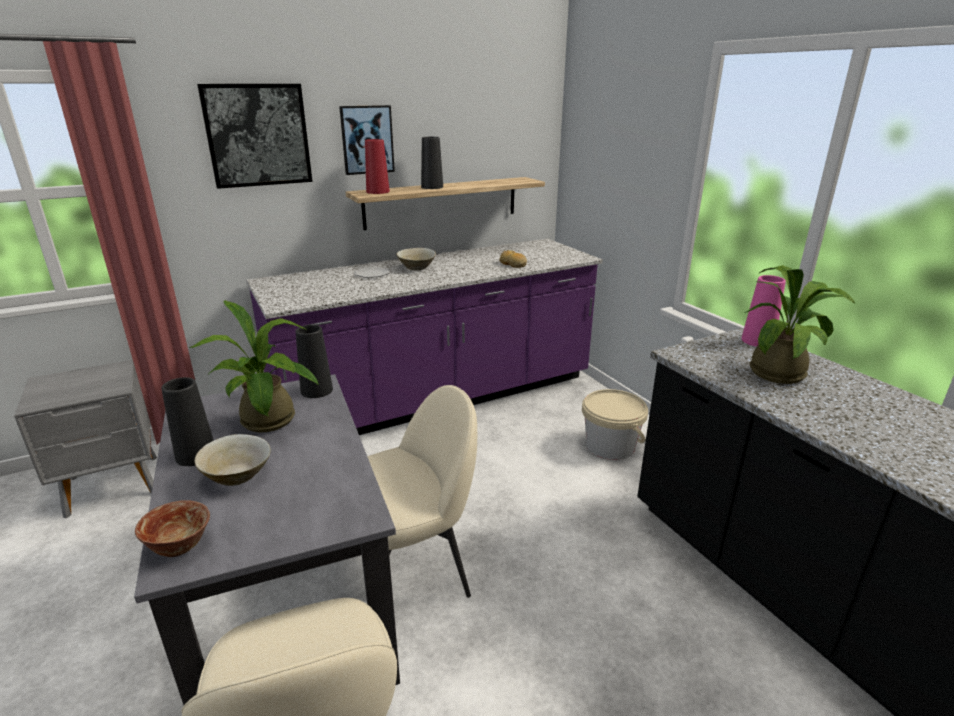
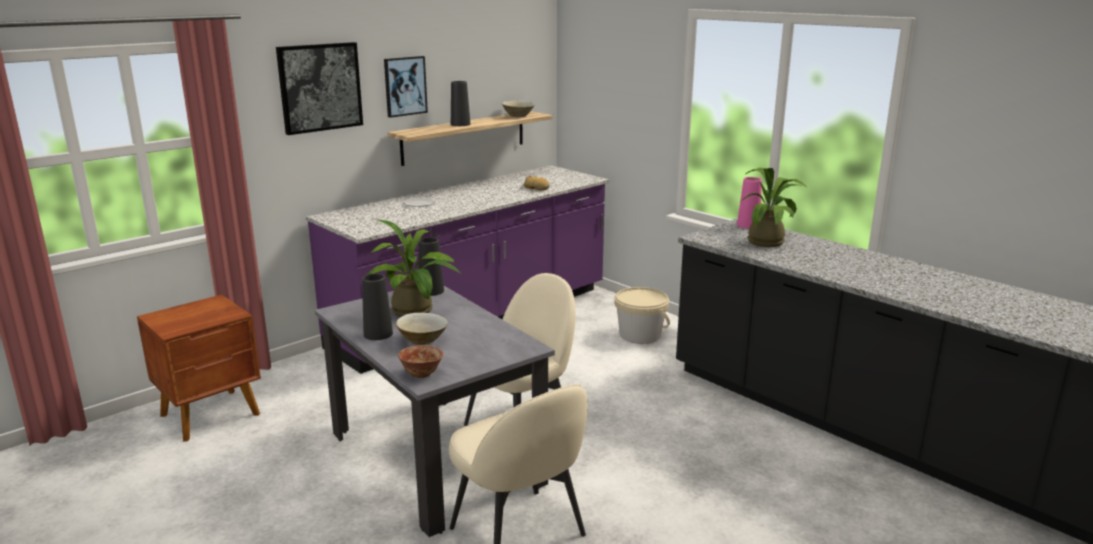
camera: 15 degrees left, 5 degrees down
(114, 486) = (212, 415): grey nightstand -> brown nightstand
(378, 191) = (418, 131): red vase -> none
(416, 268) = (455, 196): beige bowl -> beige bowl (518, 116)

